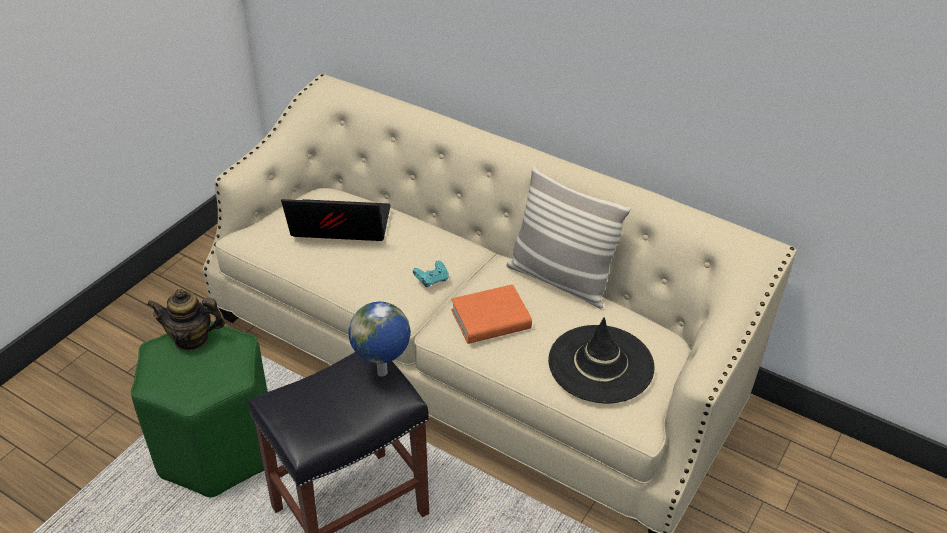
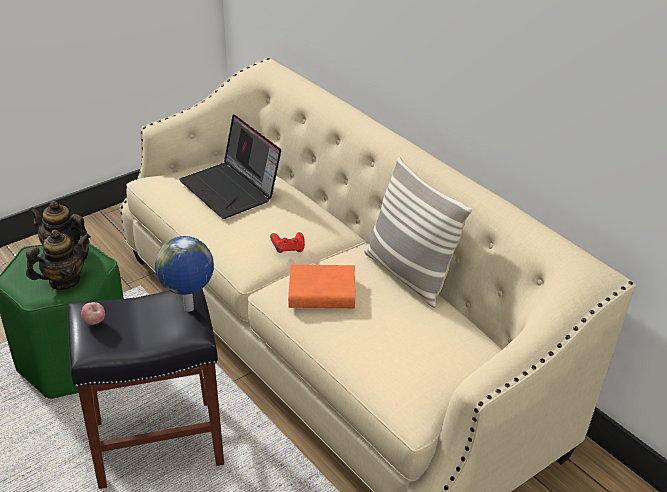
camera: 20 degrees right, 5 degrees down
(212, 372) = (64, 281): none -> teapot
(294, 413) = (94, 322): none -> apple
(338, 227) = (232, 190): laptop -> laptop turned 150 degrees counterclockwise
(431, 281) = (288, 249): turquoise game controller -> red game controller
(600, 364) = (403, 355): black hat -> none

